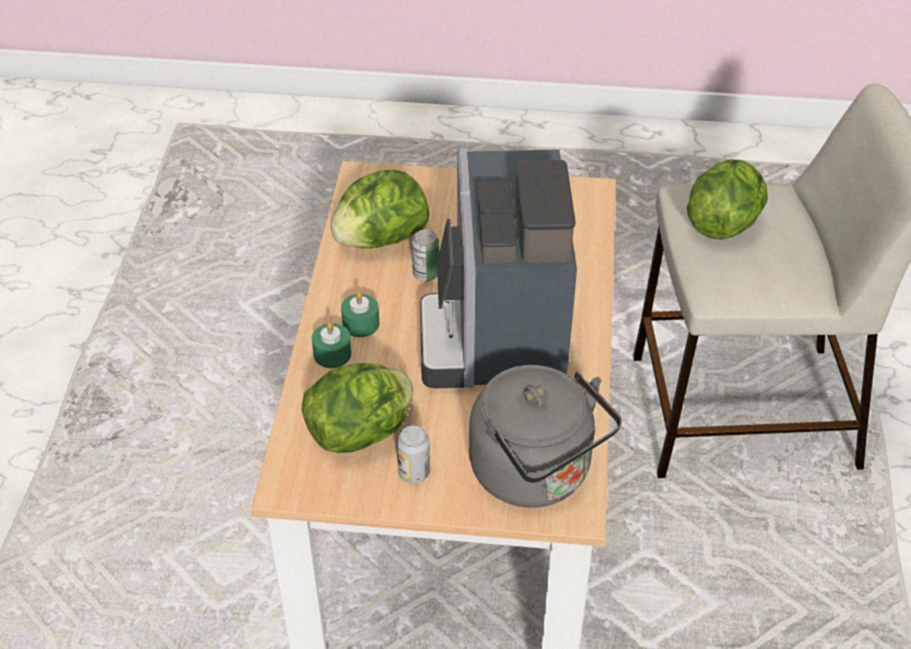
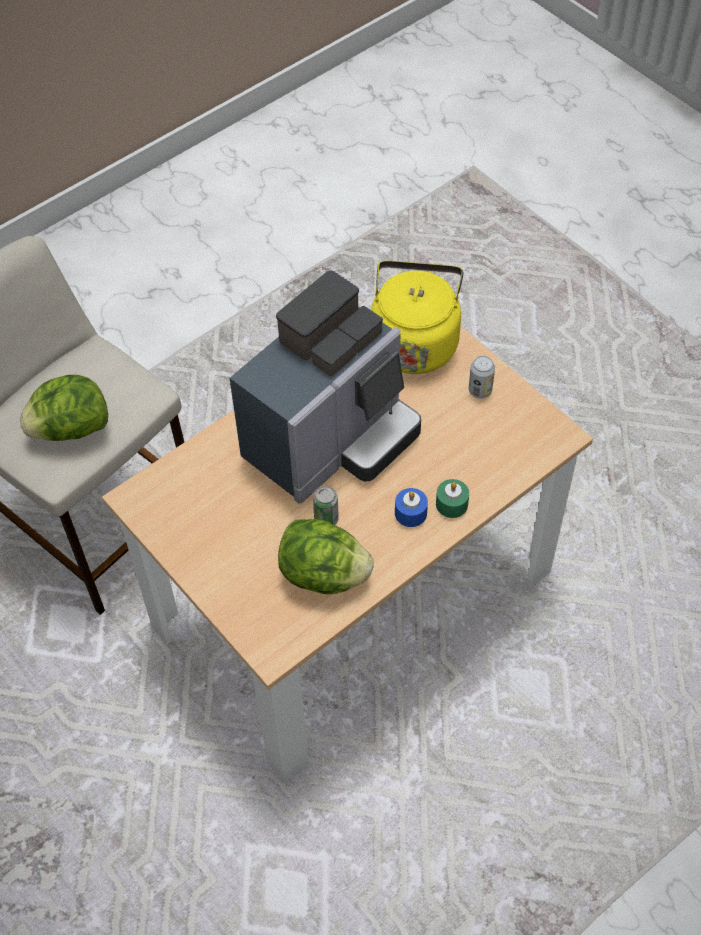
camera: 135 degrees left, 10 degrees up
(361, 324) = (410, 513): green candle -> blue candle
(361, 432) = (485, 436): lettuce -> none
(537, 474) = (413, 341): grey kettle -> yellow kettle

